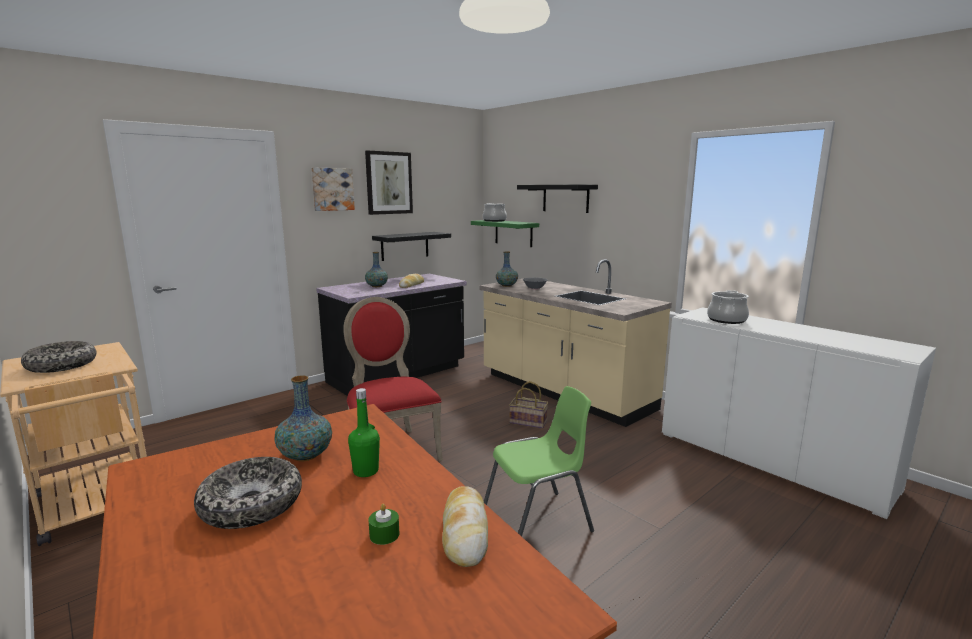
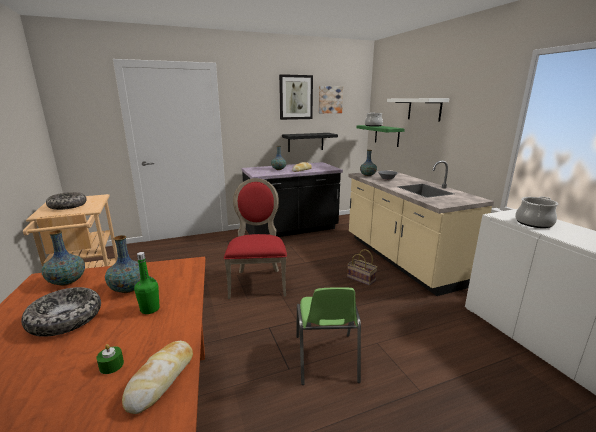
camera: 20 degrees right, 5 degrees up
(192, 464) = (67, 281): none -> vase
(332, 189) = (255, 102): picture -> picture (330, 99)
(538, 521) = (326, 359): green chair -> green chair turned 90 degrees clockwise
(565, 198) = (424, 109): black shelf -> white shelf

